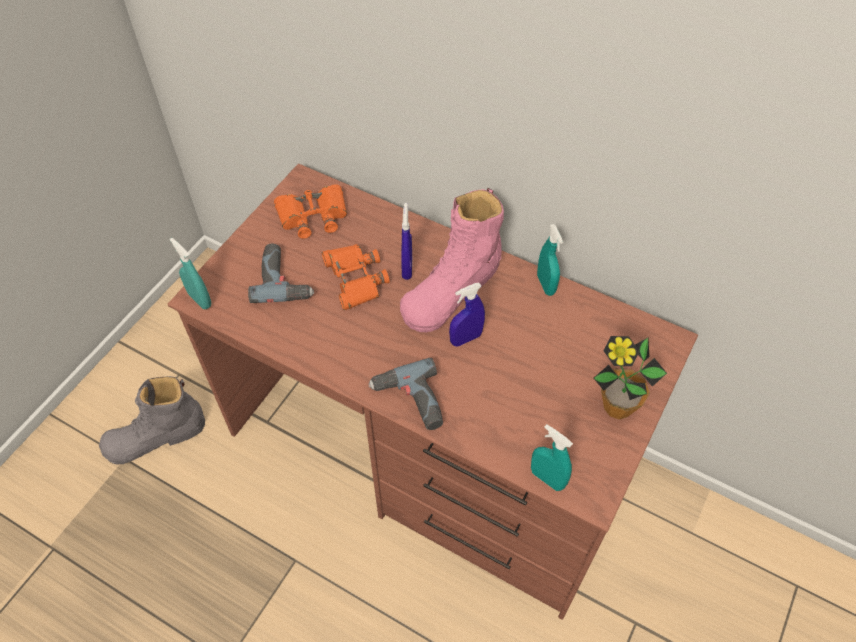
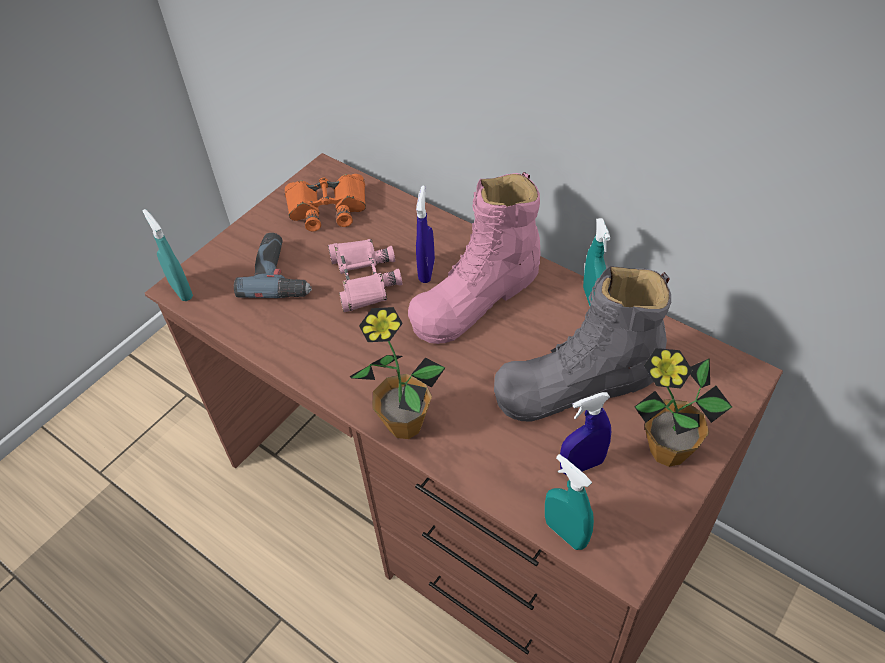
camera: 10 degrees right, 5 degrees down
(155, 437) = (149, 461): grey boot -> grey boot (578, 383)
(355, 279) = (363, 279): orange binoculars -> pink binoculars
(410, 402) = (405, 424): power drill -> potted plant
(466, 338) = (485, 355): blue spray bottle -> blue spray bottle (582, 465)

